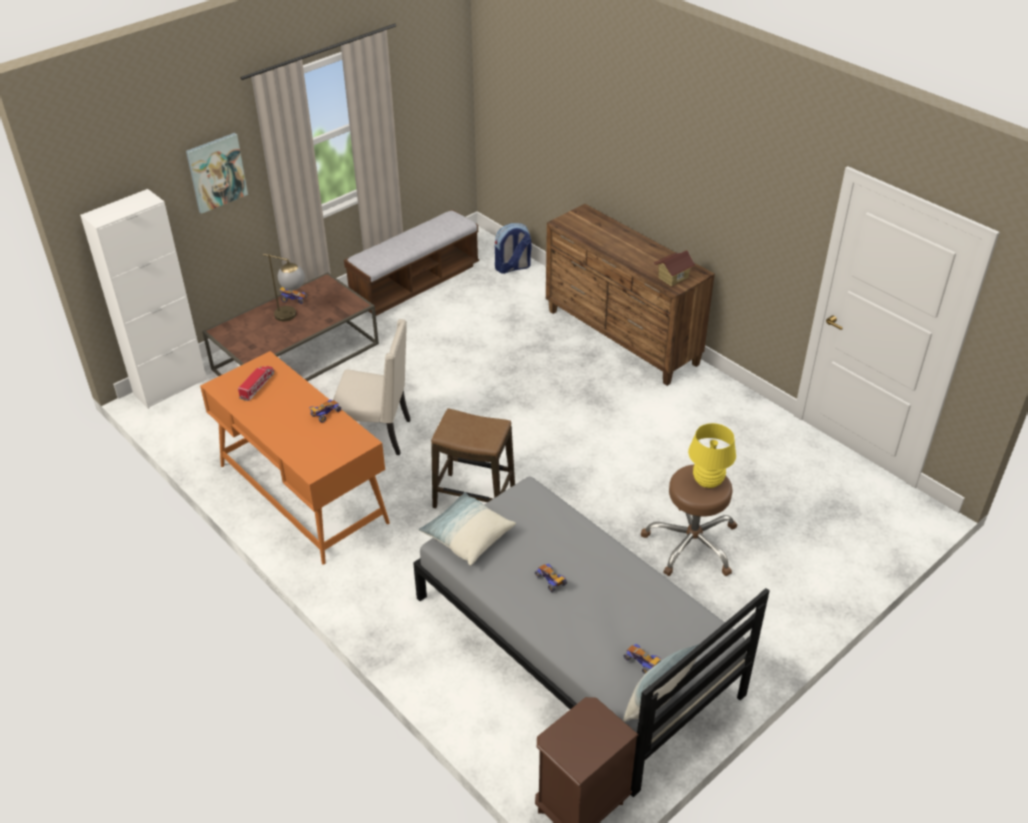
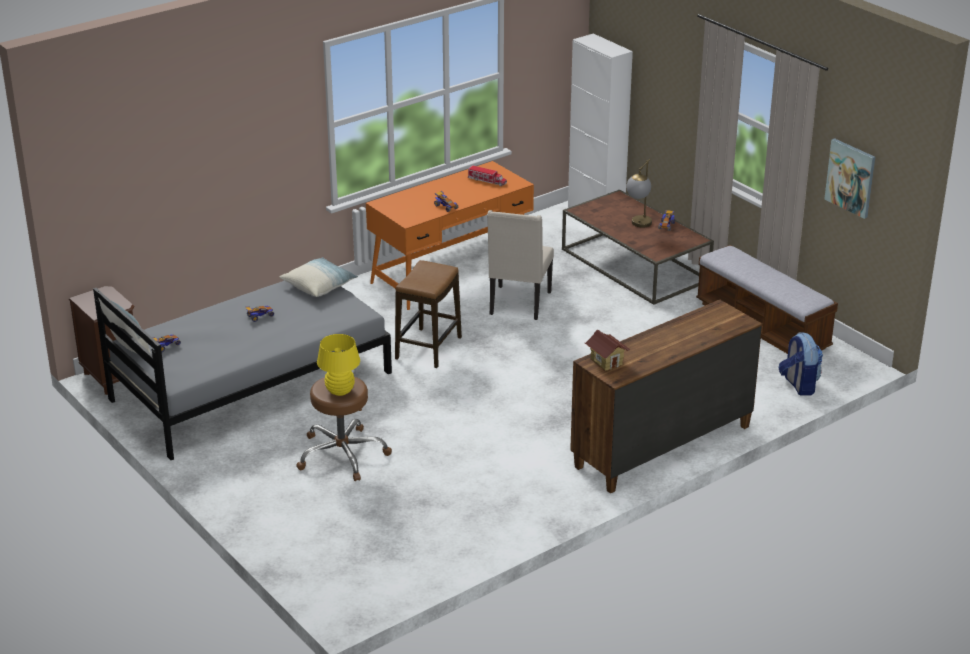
camera: 95 degrees right, 10 degrees down
(216, 172) = (679, 81): picture -> picture (851, 177)

